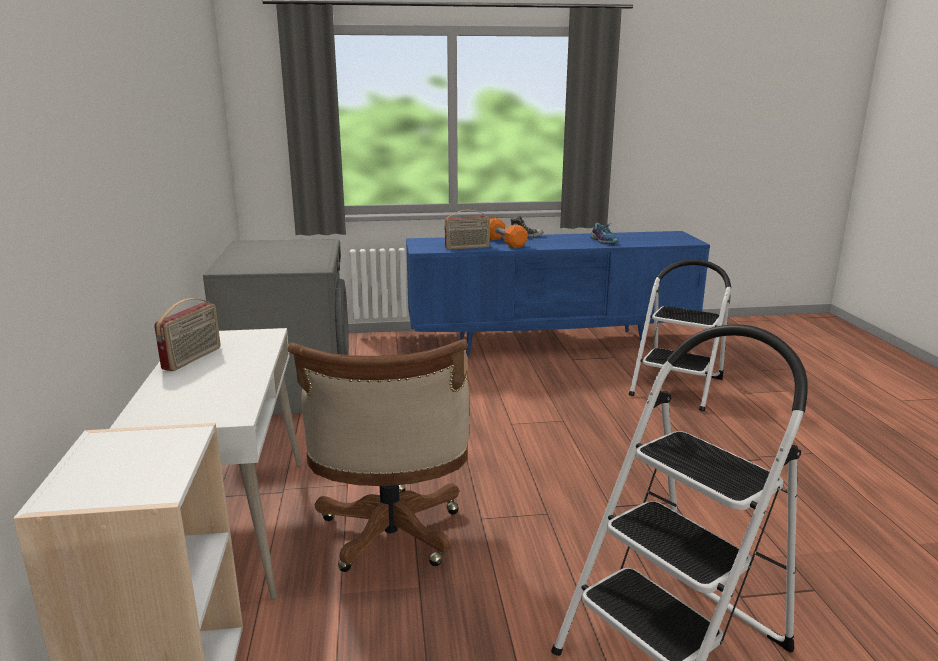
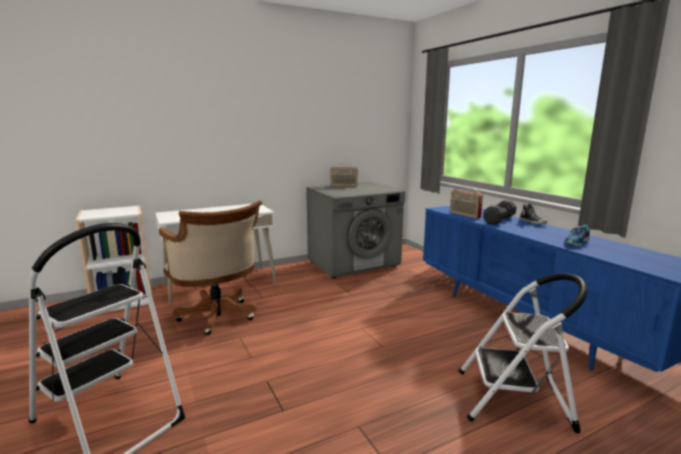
camera: 70 degrees right, 5 degrees down
(193, 358) = (228, 208): radio -> radio (344, 186)
(391, 536) = (219, 317): office chair -> office chair turned 105 degrees counterclockwise
(504, 242) = (499, 220): orange dumbbell -> black dumbbell

